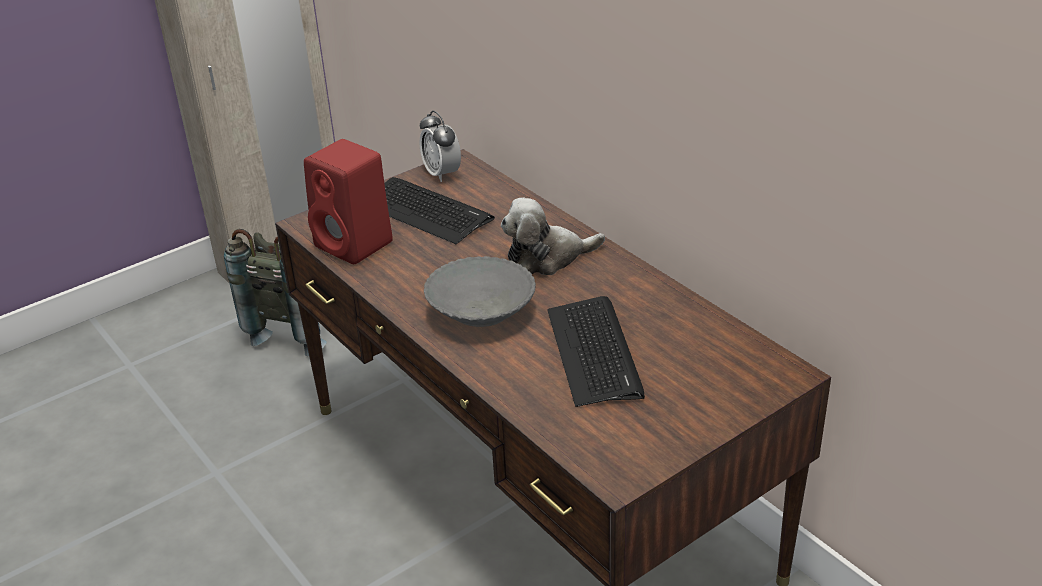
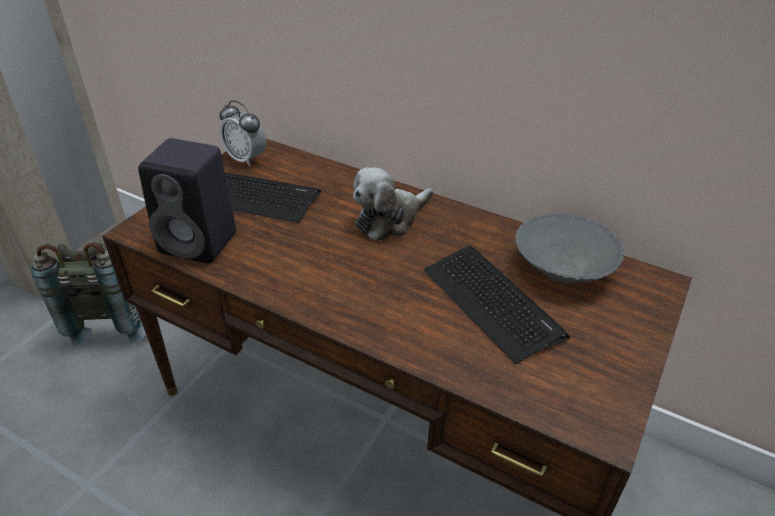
camera: 25 degrees left, 5 degrees up
(356, 245) = (201, 242): red speaker -> black speaker
(481, 312) = (364, 286): grey bowl -> grey bowl (563, 267)

